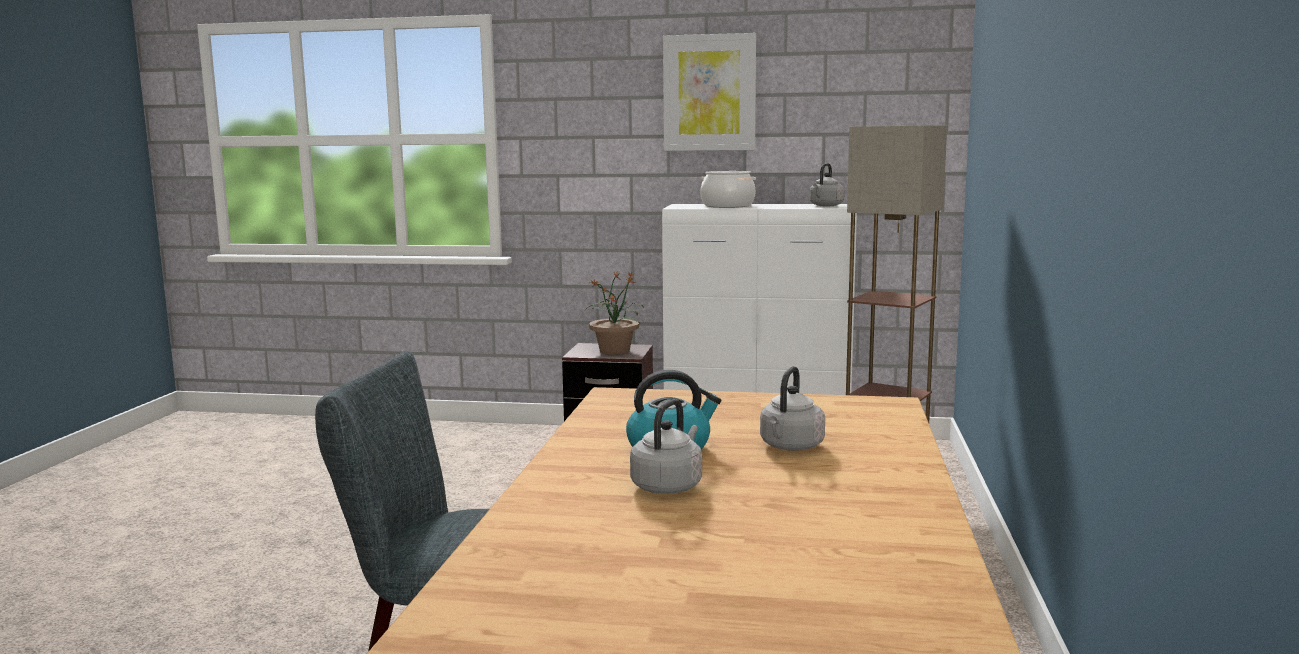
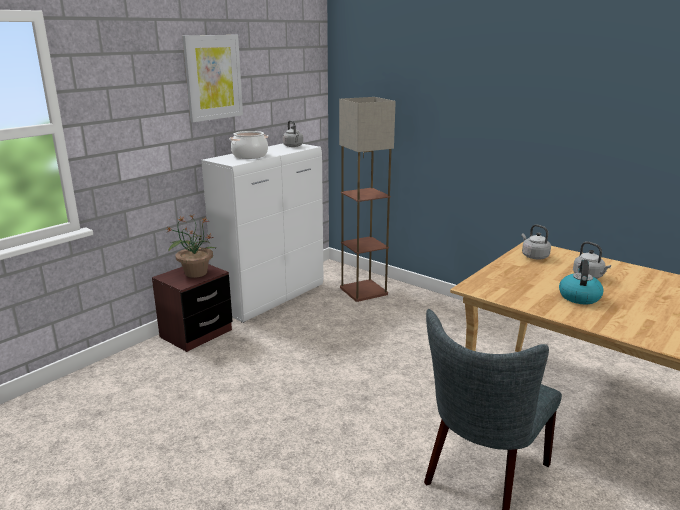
camera: 60 degrees left, 10 degrees up
(668, 486) = (635, 309): grey kettle -> grey kettle (533, 256)

